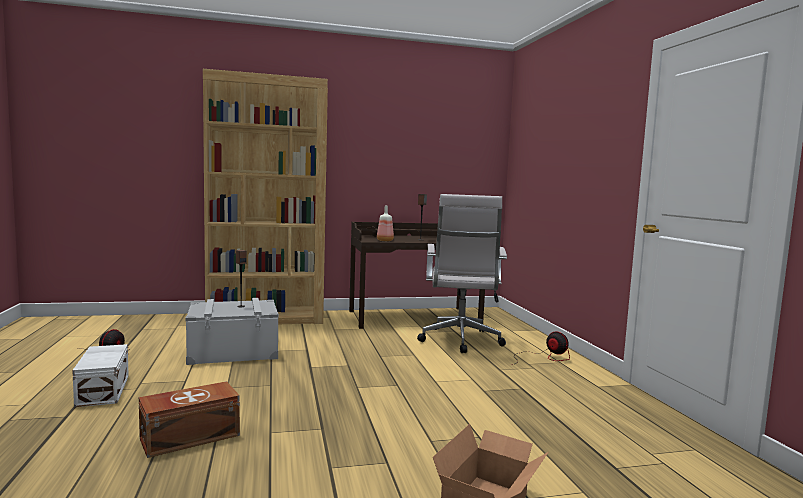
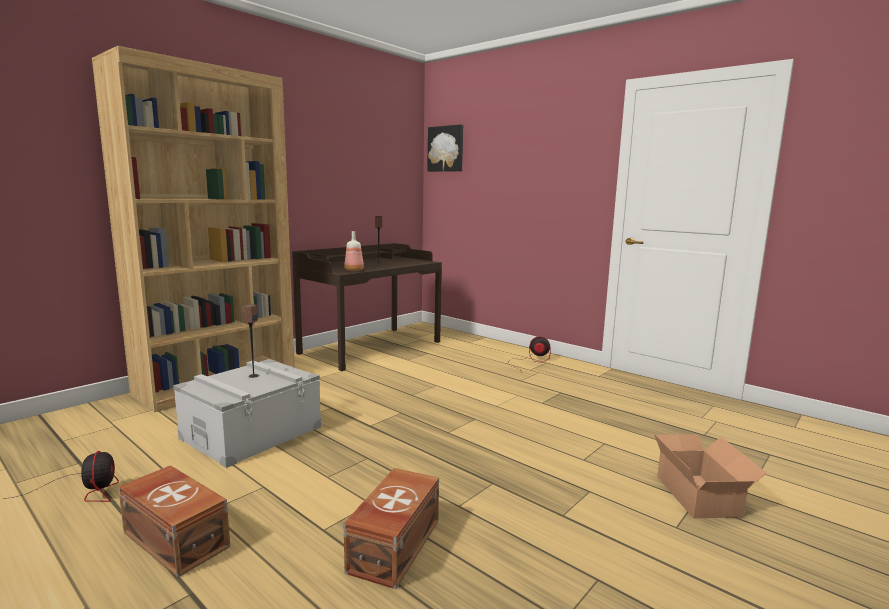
camera: 35 degrees left, 5 degrees up
(104, 390) = (176, 538): white storage box -> brown storage box
(460, 341) = (450, 362): white office chair -> none
(522, 132) = (446, 149): none -> picture

